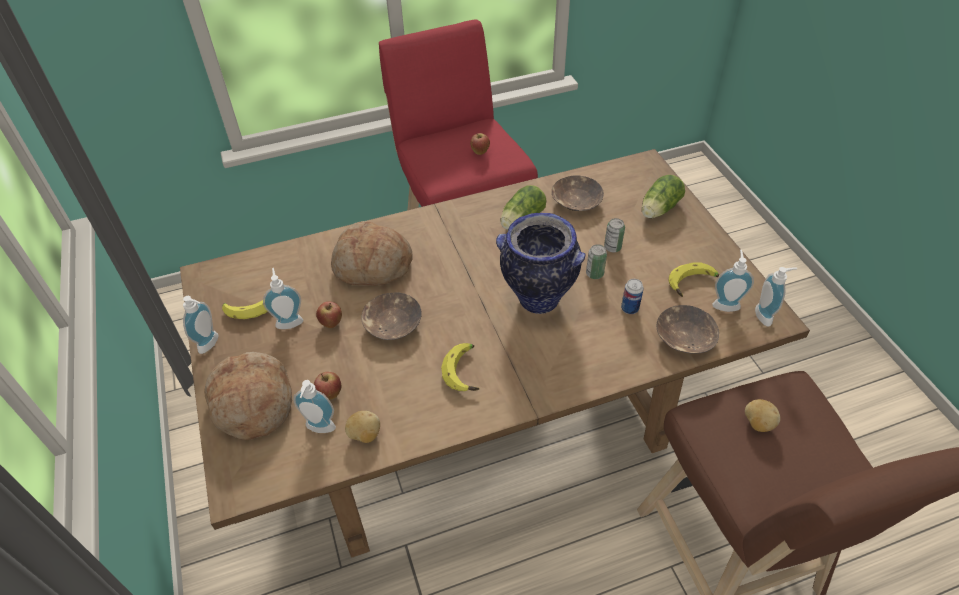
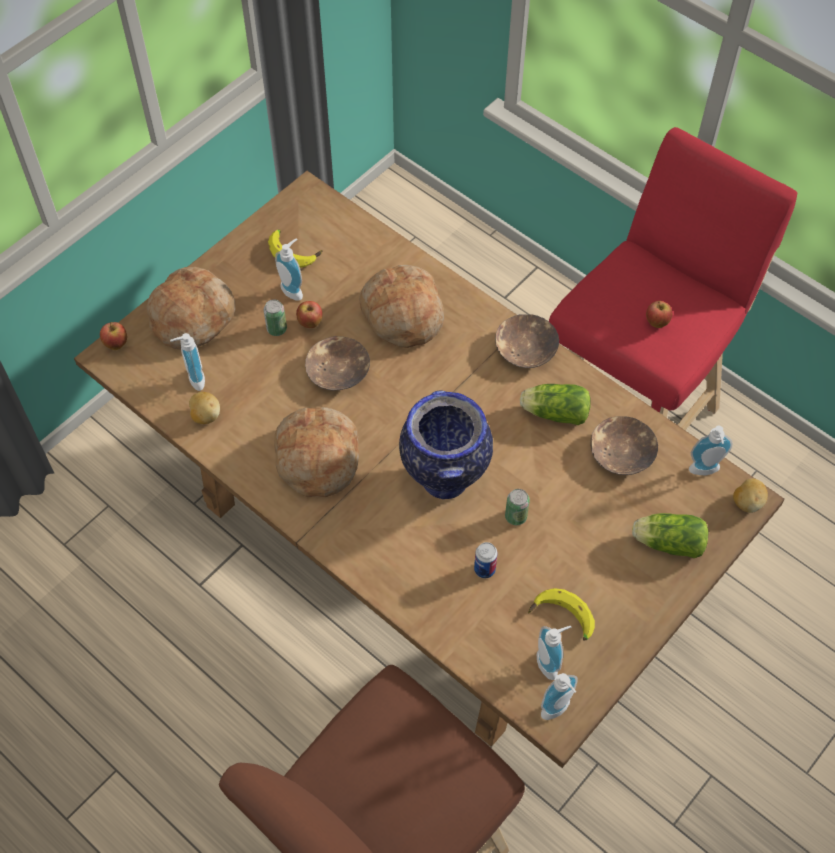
camera: 60 degrees right, 10 degrees up
(211, 344) = (235, 250): soap dispenser -> soap dispenser (705, 472)
(330, 394) = (232, 367): apple -> apple (116, 344)
(465, 371) = (317, 458): banana -> bread
(612, 247) = (569, 518): can -> can (277, 329)
(684, 338) = (473, 636): brown bowl -> brown bowl (525, 348)
(757, 423) = (411, 750): potato -> potato (747, 502)

